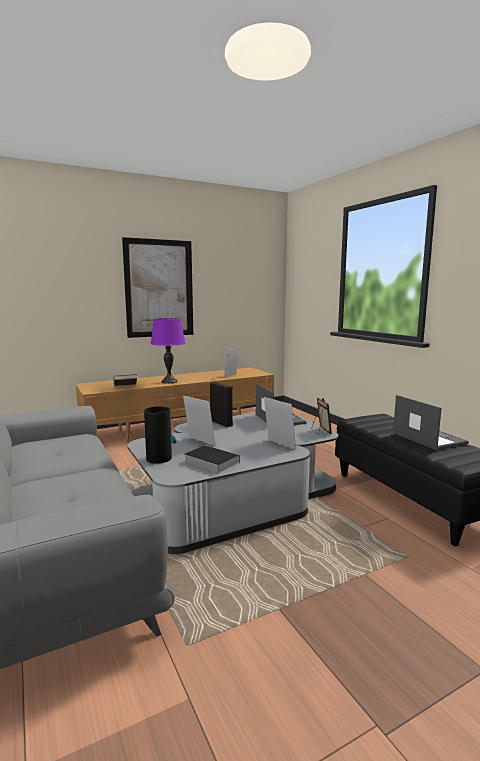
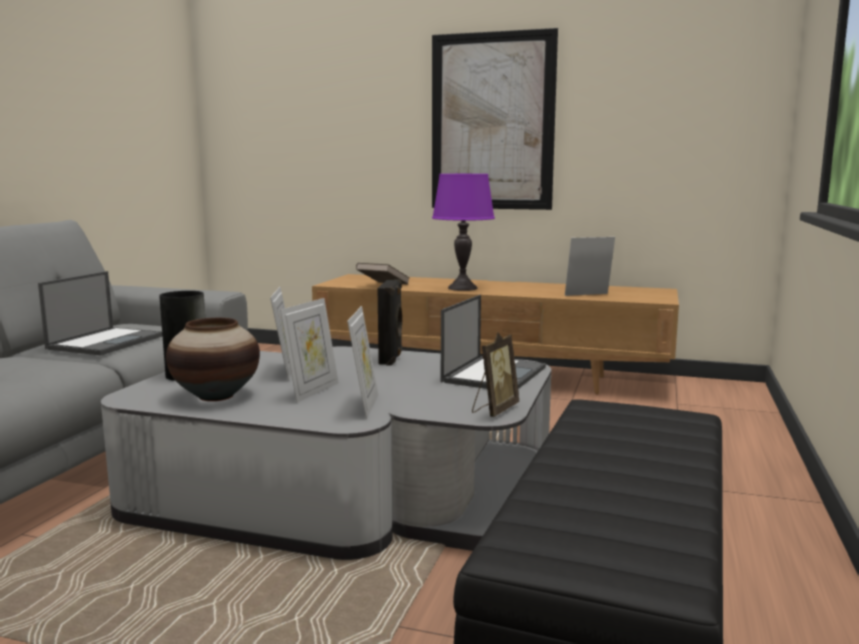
camera: 45 degrees right, 0 degrees up
(210, 462) = (215, 396): book -> vase
(241, 446) = (312, 391): none -> picture frame
(428, 438) = (637, 481): laptop -> laptop (107, 342)

